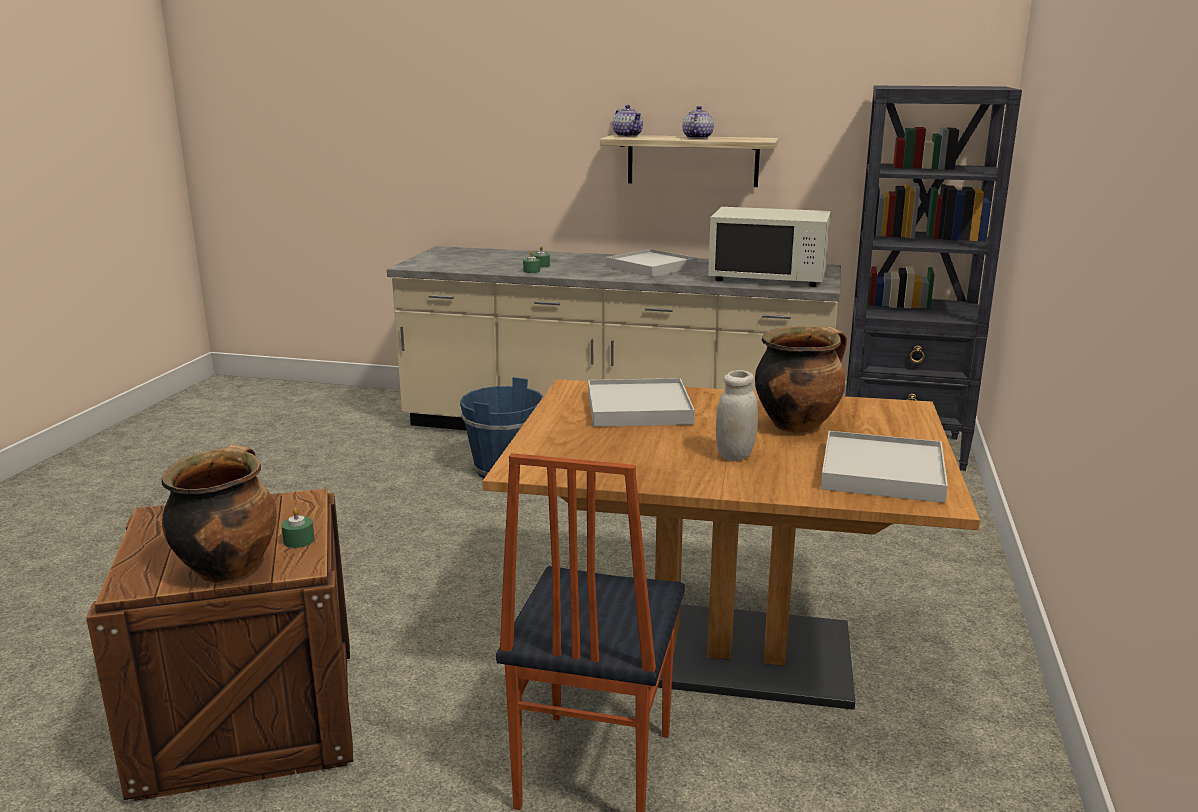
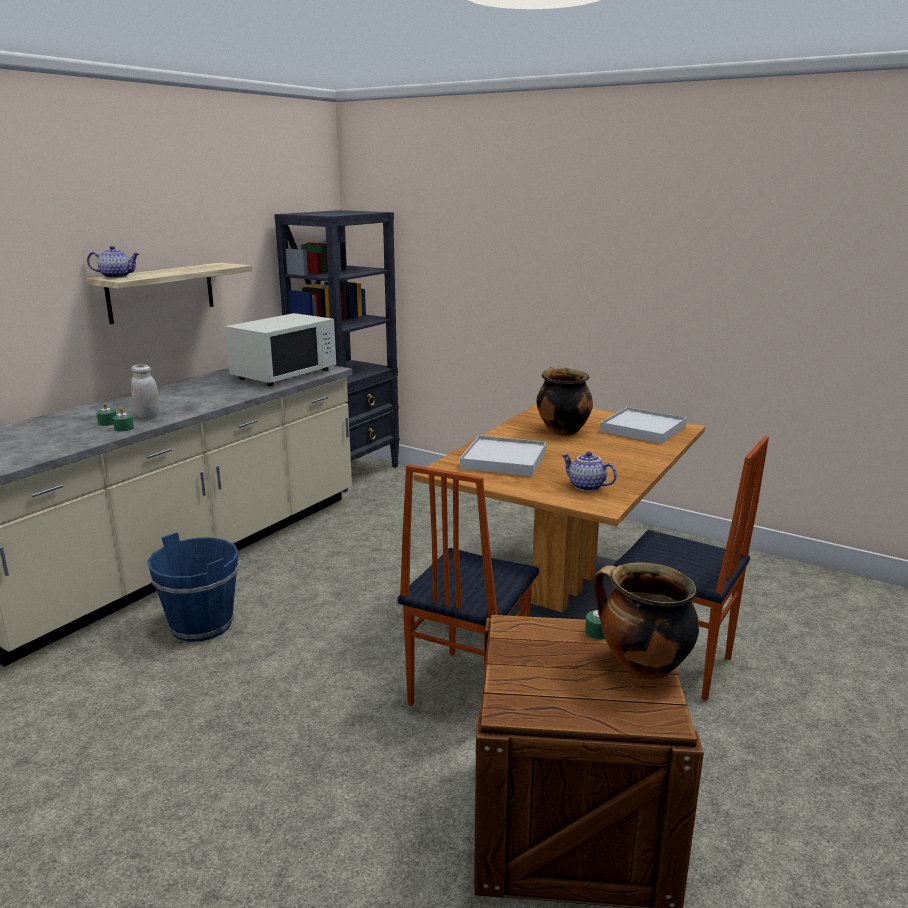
camera: 70 degrees left, 0 degrees up
(463, 618) = (466, 688): none -> chair
(650, 267) = (189, 394): white tray -> none
(696, 138) = (180, 270): teapot -> teapot (586, 486)
(735, 455) = (604, 451): white jar -> white jar (148, 416)

